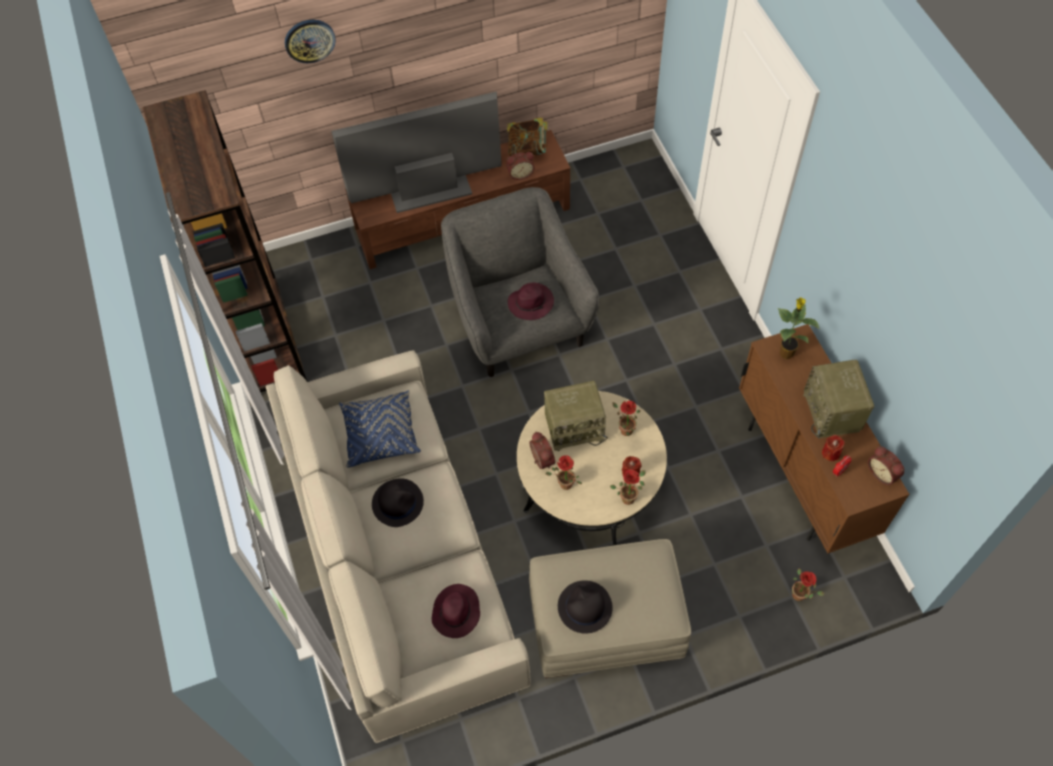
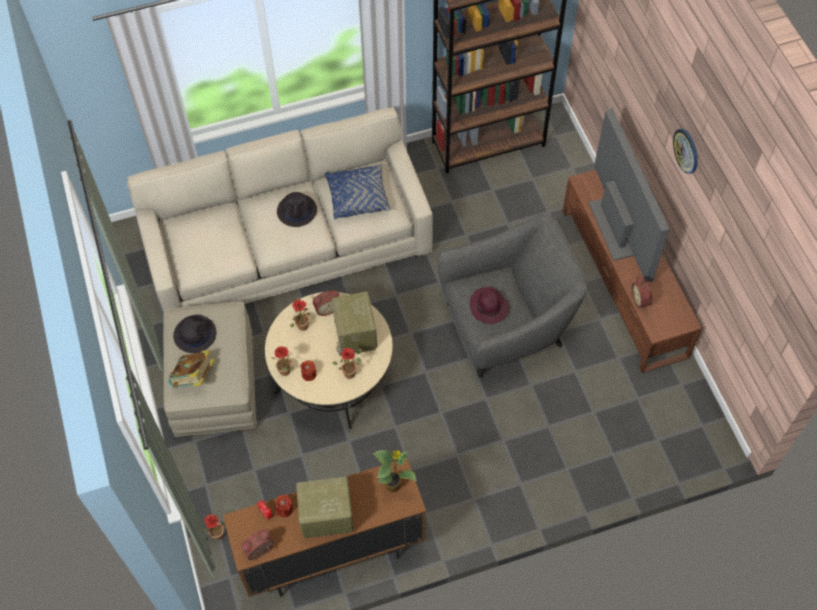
camera: 90 degrees right, 0 degrees up
(309, 40) = (648, 45): wall clock -> wall clock (686, 150)
(456, 613) = (202, 250): purple hat -> none
(528, 150) = (672, 307): book -> book (194, 378)

